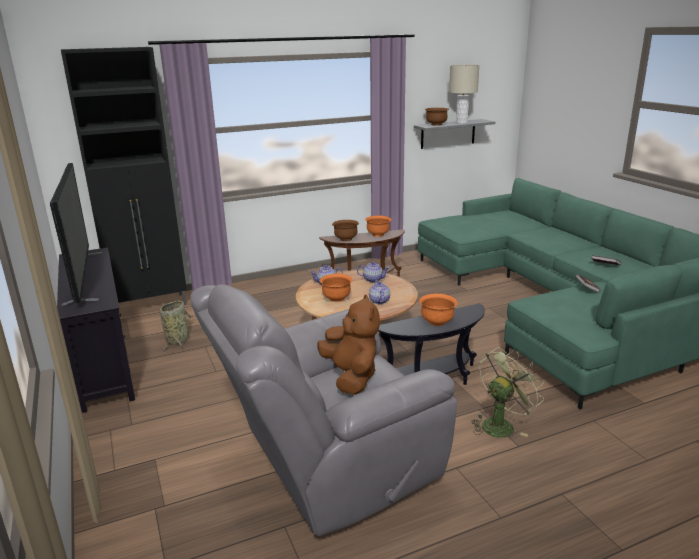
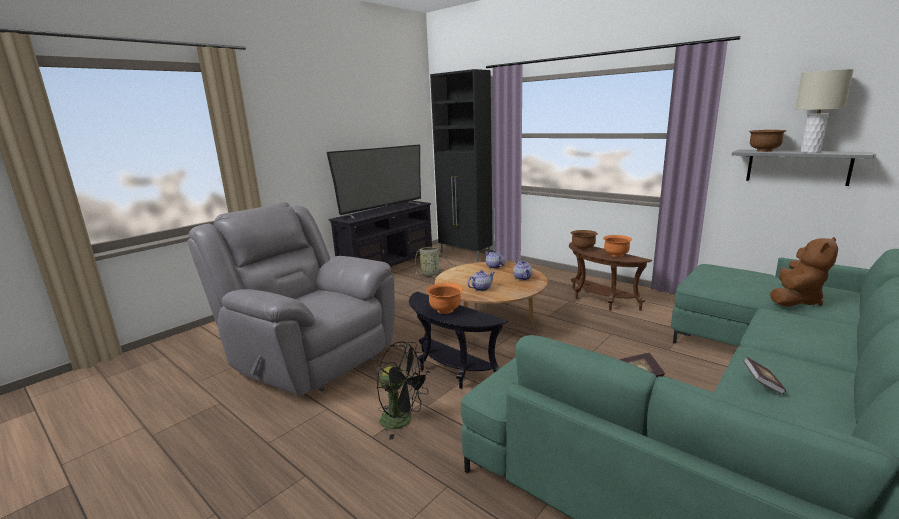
camera: 65 degrees right, 5 degrees down
(336, 298) = (469, 275): orange bowl -> none
(351, 377) = (324, 298): brown plush toy -> brown plush toy (795, 300)
(501, 424) = (403, 420): green fan -> black fan

